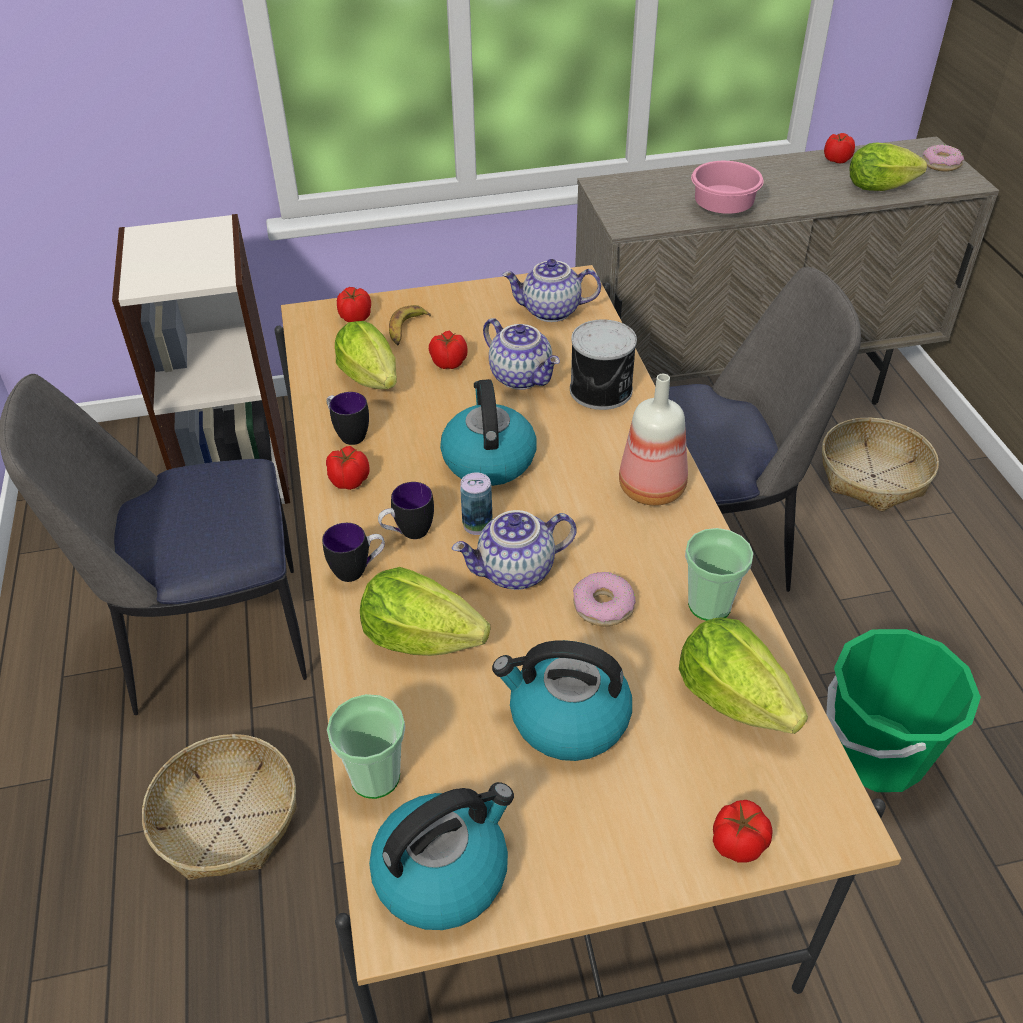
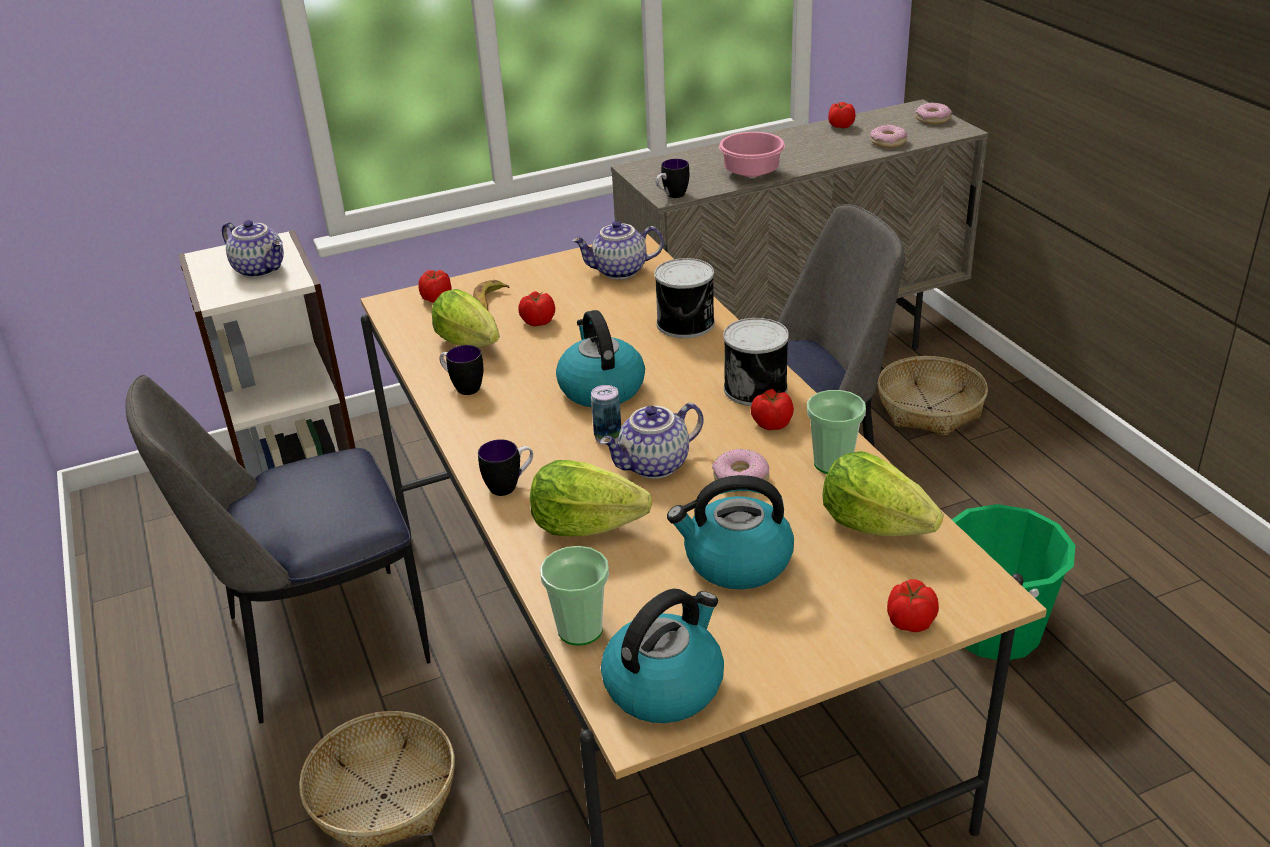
camera: 10 degrees left, 10 degrees down
(348, 480) = (476, 421): tomato -> tomato (771, 423)
(408, 533) = (546, 452): mug -> mug (671, 196)
(522, 377) = (610, 323): teapot -> teapot (261, 269)
(653, 488) = (757, 388): bottle -> can
(883, 188) = (888, 142): lettuce -> donut

